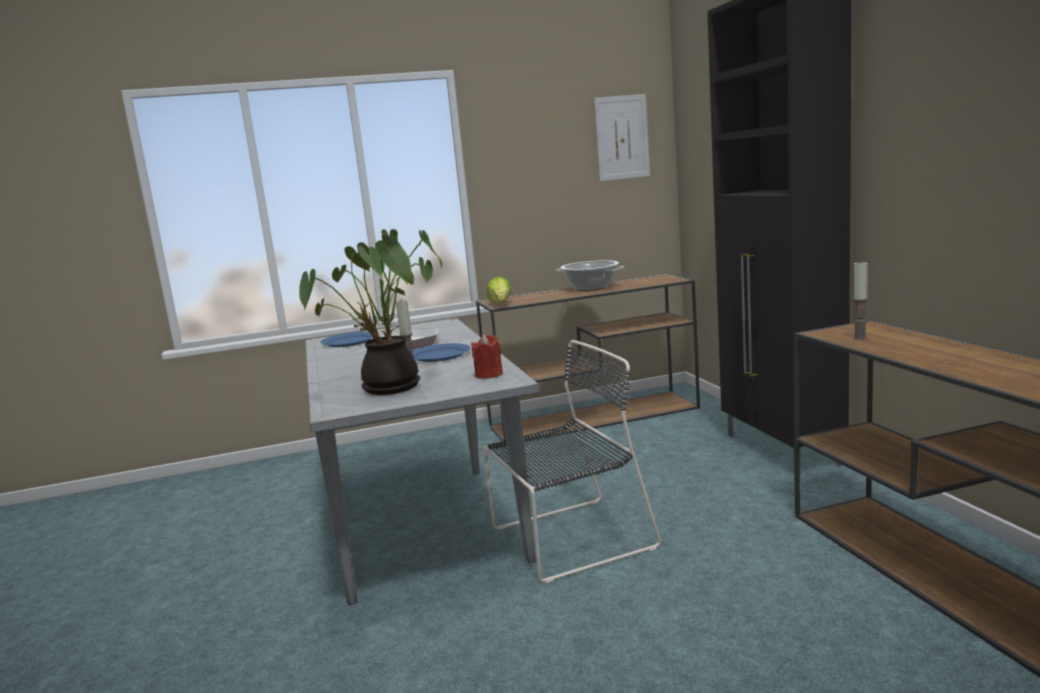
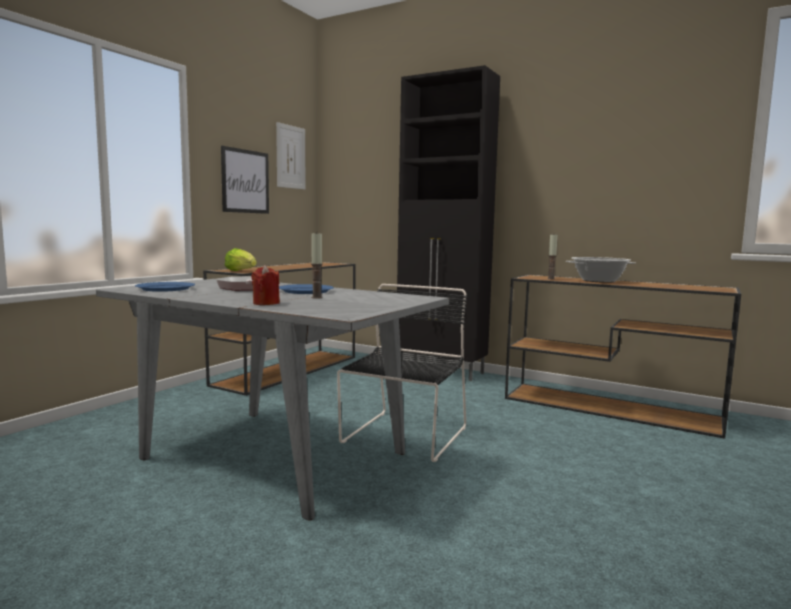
camera: 45 degrees left, 5 degrees down
(388, 389) = (342, 305): potted plant -> none
(489, 375) = (395, 296): red candle -> red candle (266, 303)
(547, 184) = (245, 181): none -> picture
(591, 287) = (288, 265): cooking pot -> cooking pot (599, 281)

